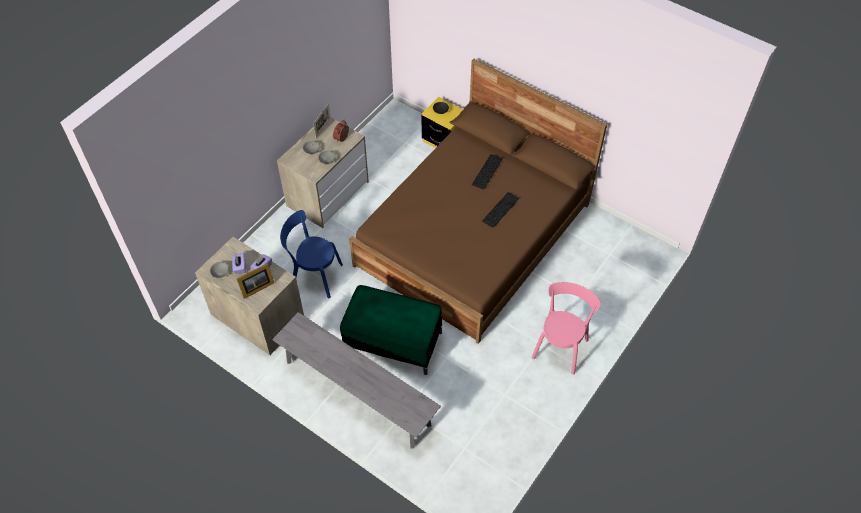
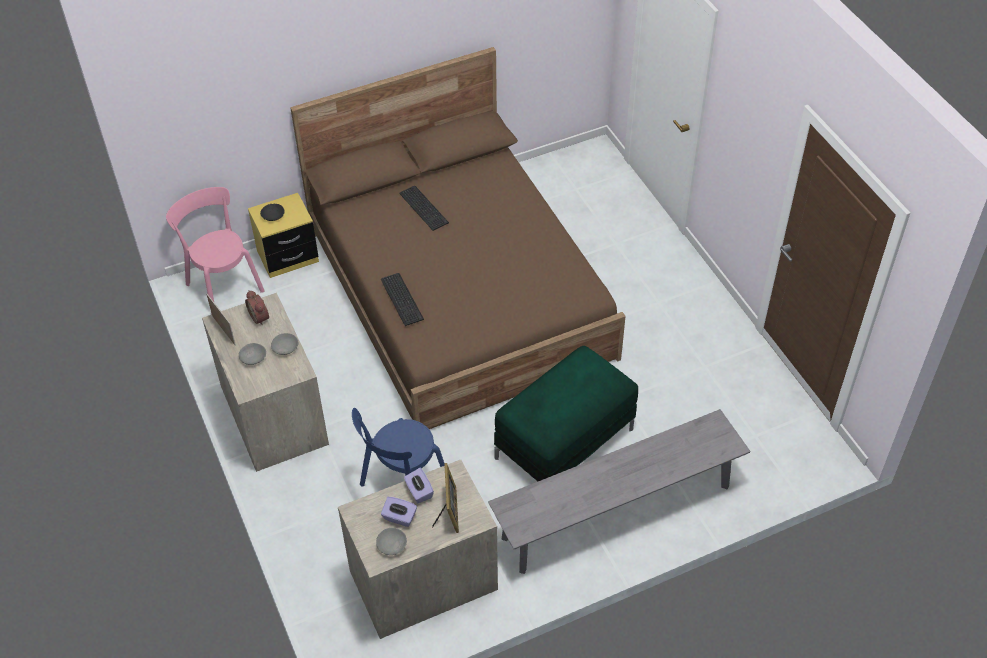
camera: 60 degrees left, 5 degrees down
(501, 210) = (491, 221): keyboard -> keyboard (402, 298)
(560, 346) = (671, 287): pink chair -> pink chair (223, 285)

